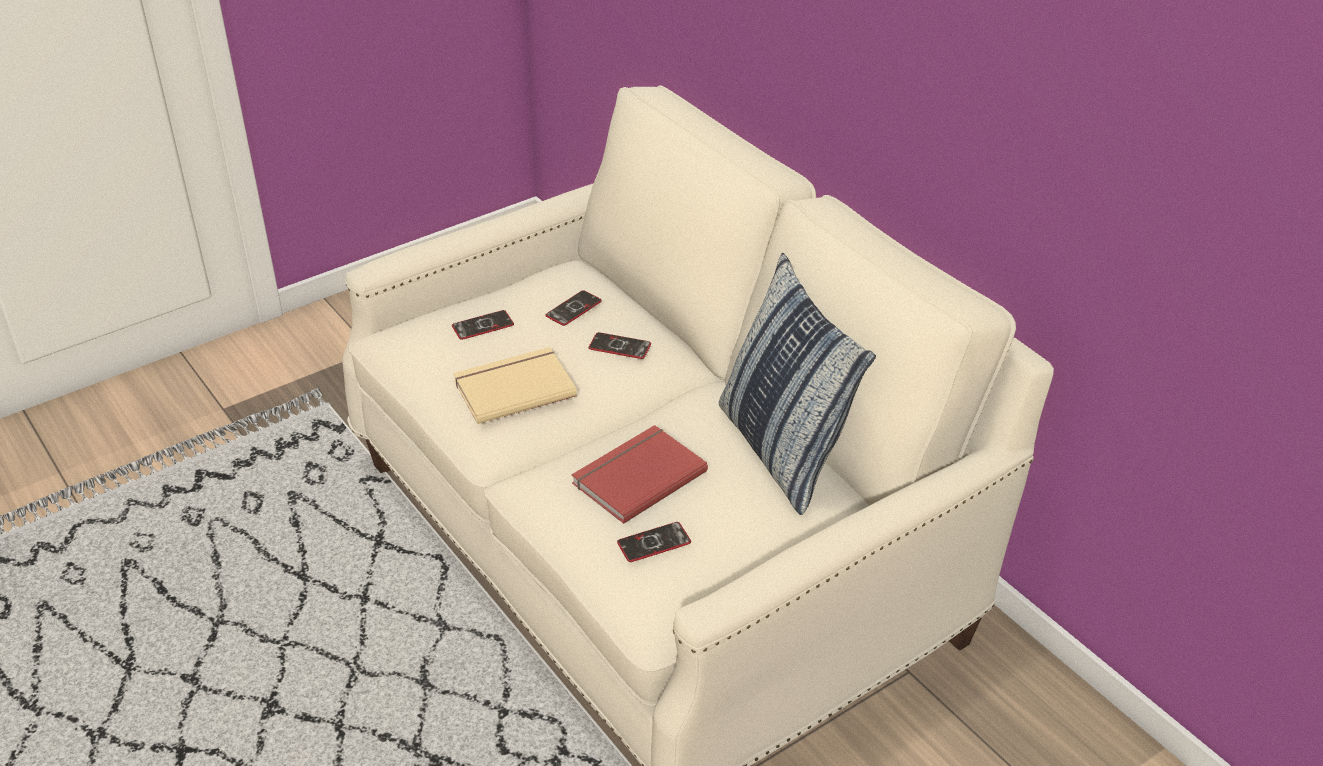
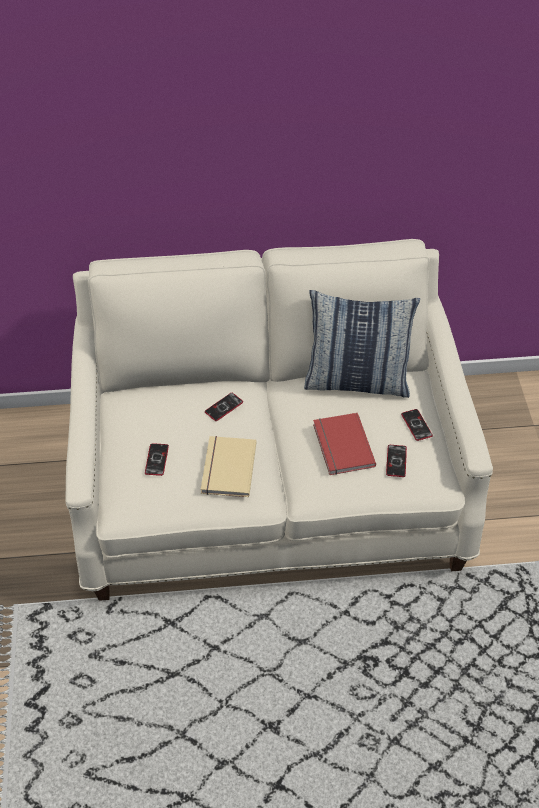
camera: 60 degrees left, 10 degrees up
(573, 309) = (173, 412): phone -> phone (416, 425)

